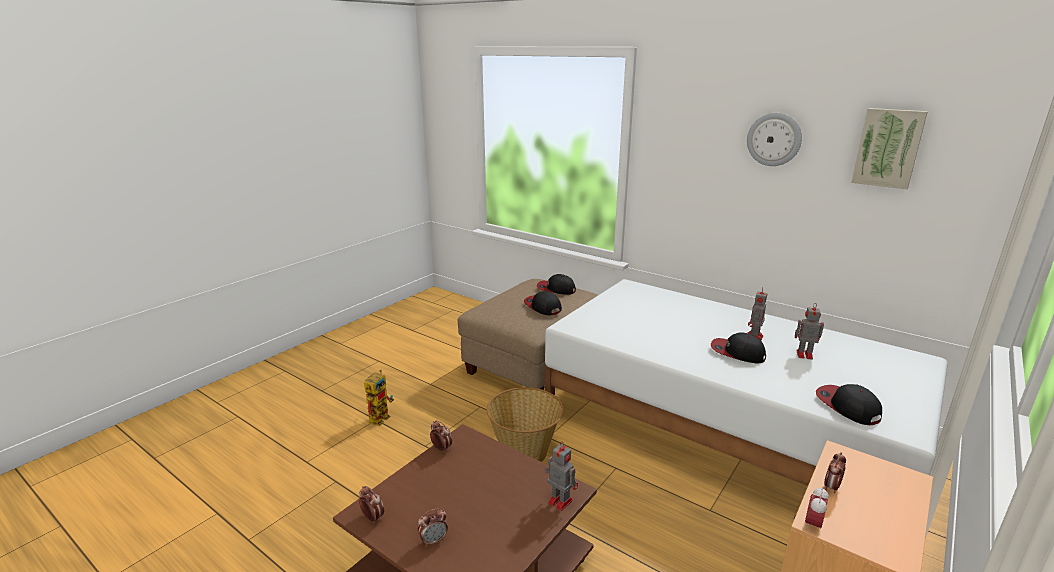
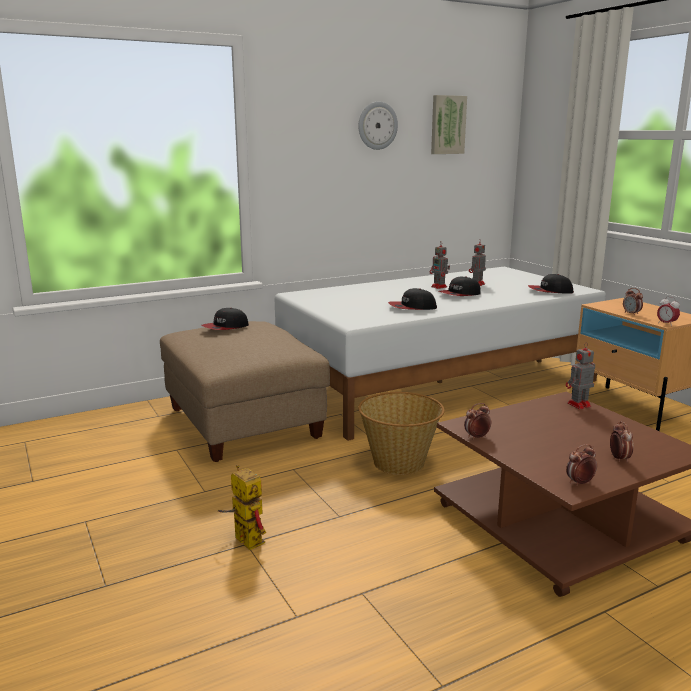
camera: 65 degrees left, 5 degrees down
(542, 307) = (262, 338): cap -> cap (412, 307)

